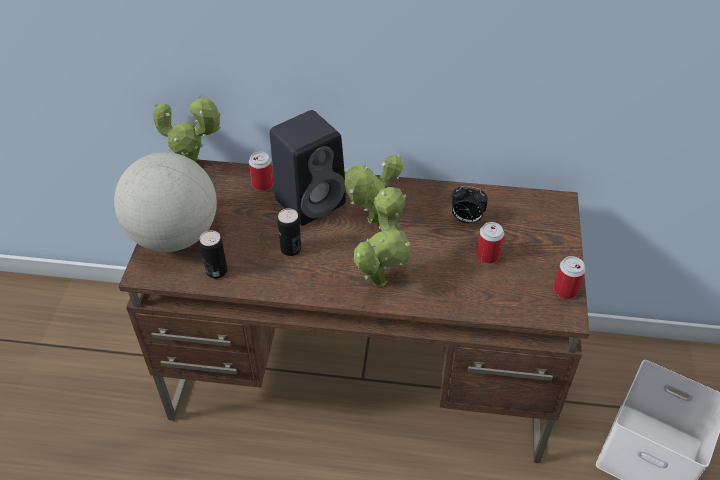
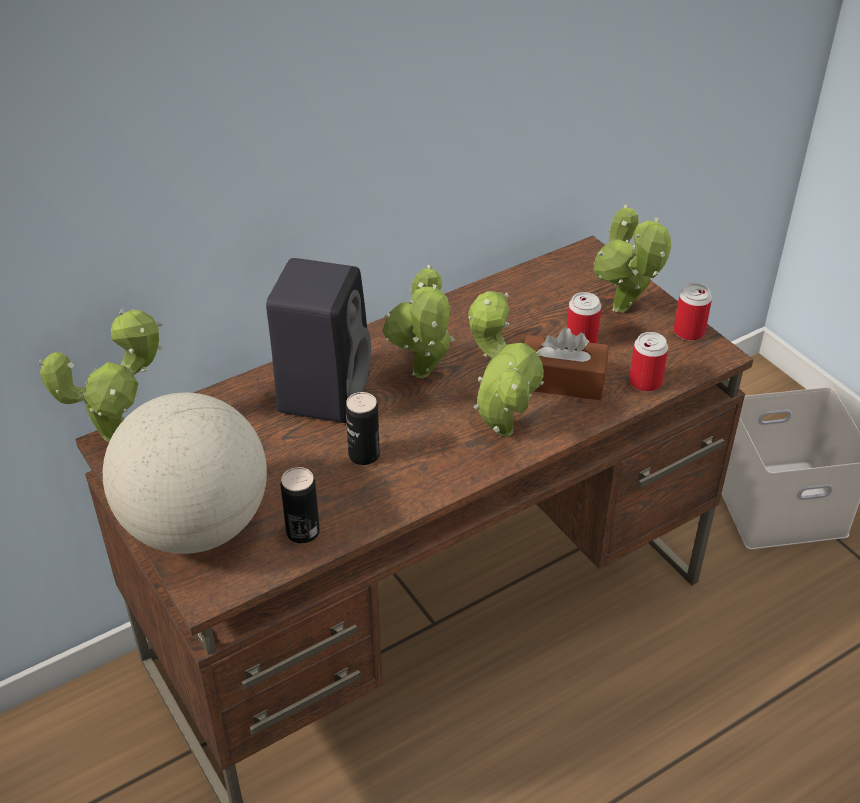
camera: 40 degrees left, 5 degrees down
(262, 184) = (240, 405): can -> can (645, 382)
(447, 273) = (561, 381): none -> brown tissue box
(466, 220) = (518, 318): alarm clock -> none
(537, 252) = (623, 311): none -> potted plant

